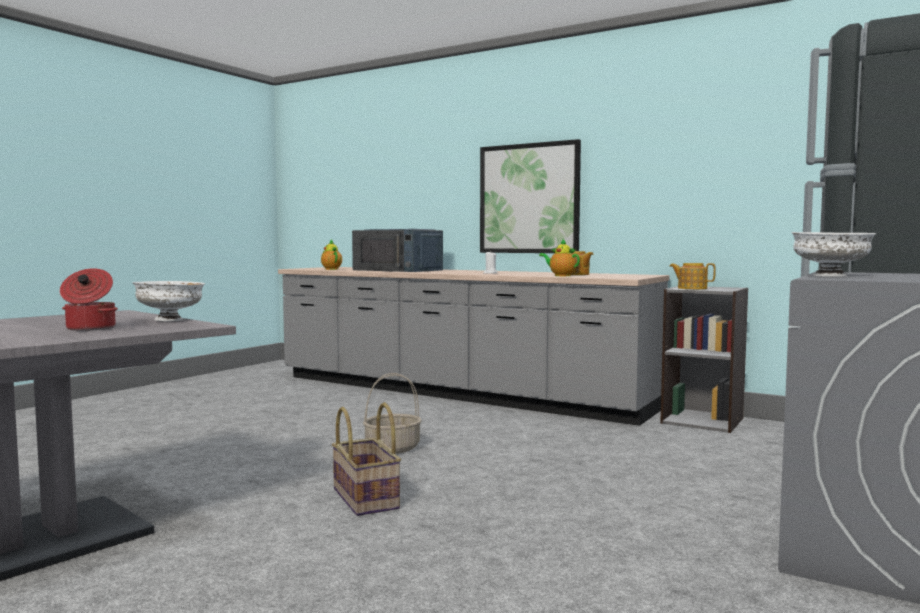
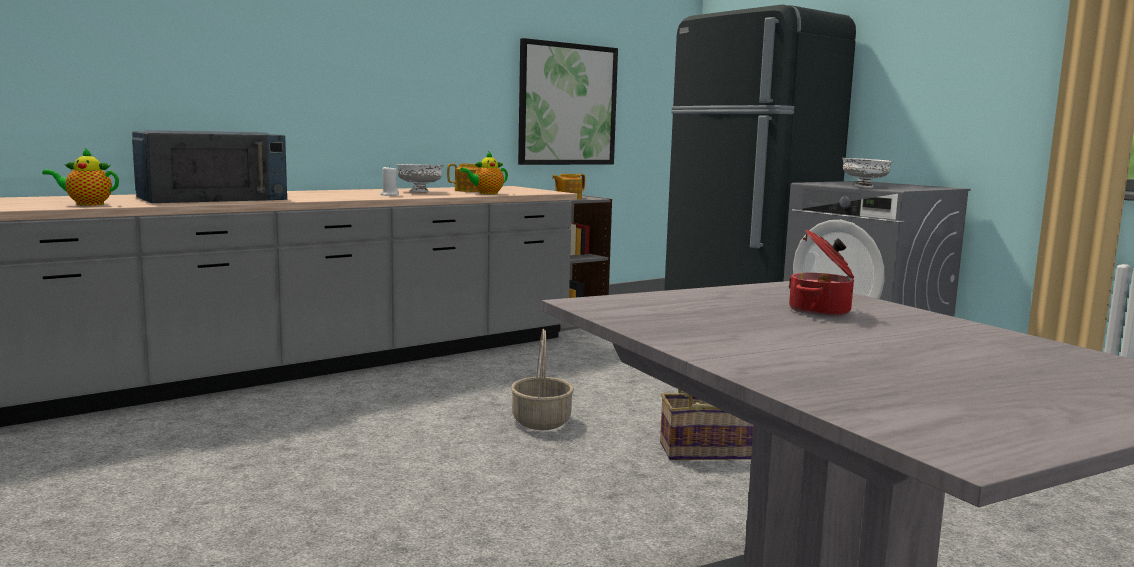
camera: 70 degrees left, 5 degrees up
(170, 320) = (728, 290): white bowl -> white bowl (419, 191)
(529, 198) = (357, 93): picture -> picture (567, 104)

